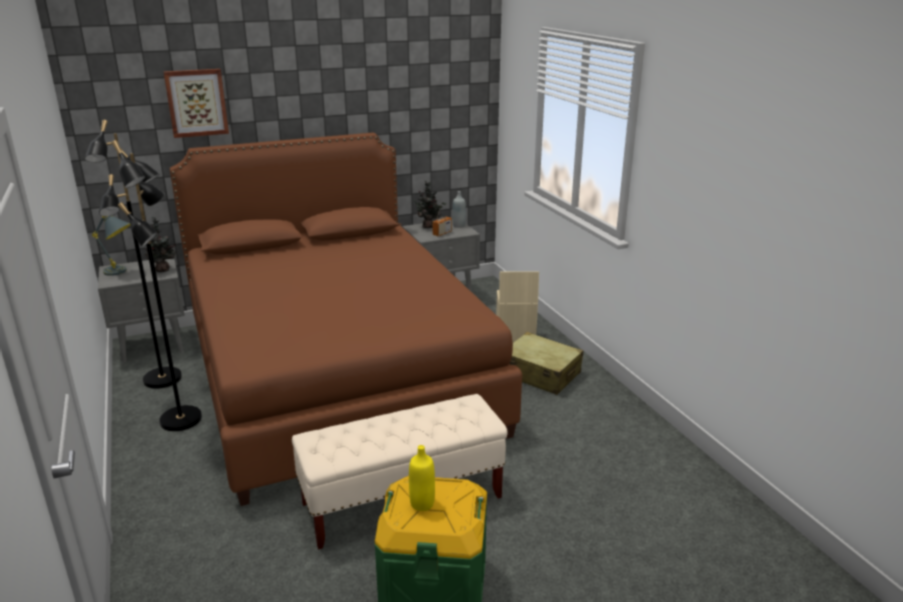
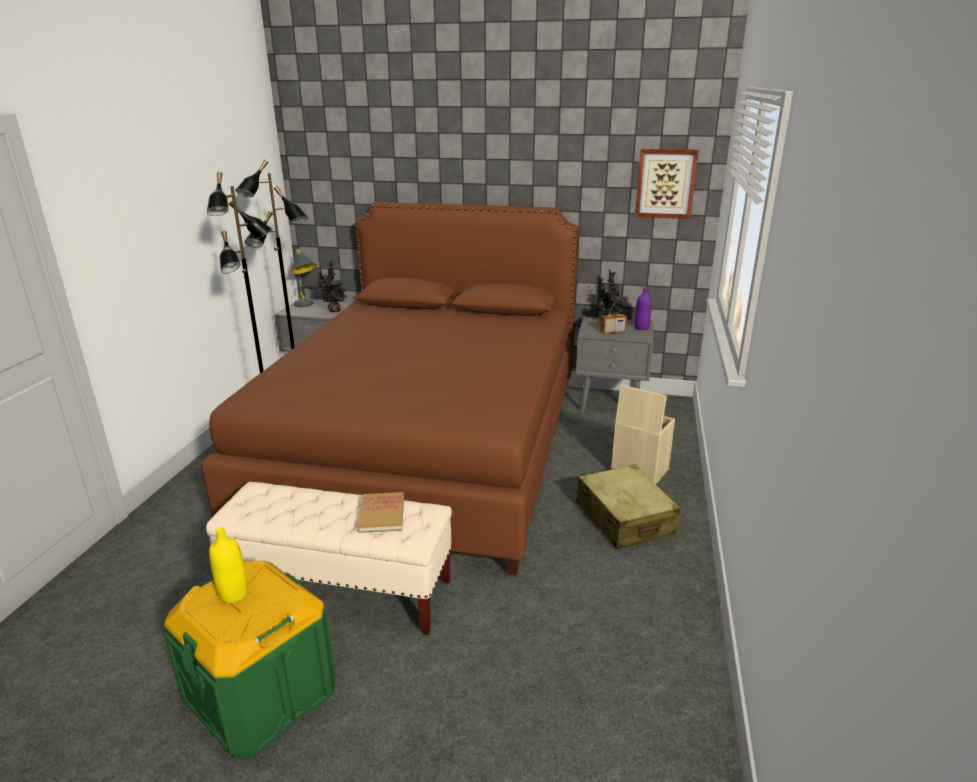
camera: 35 degrees right, 0 degrees up
(196, 103) = (387, 158): picture -> picture (665, 183)
(442, 415) = (381, 514): none -> book
(459, 226) = (641, 328): grey bottle -> purple bottle

